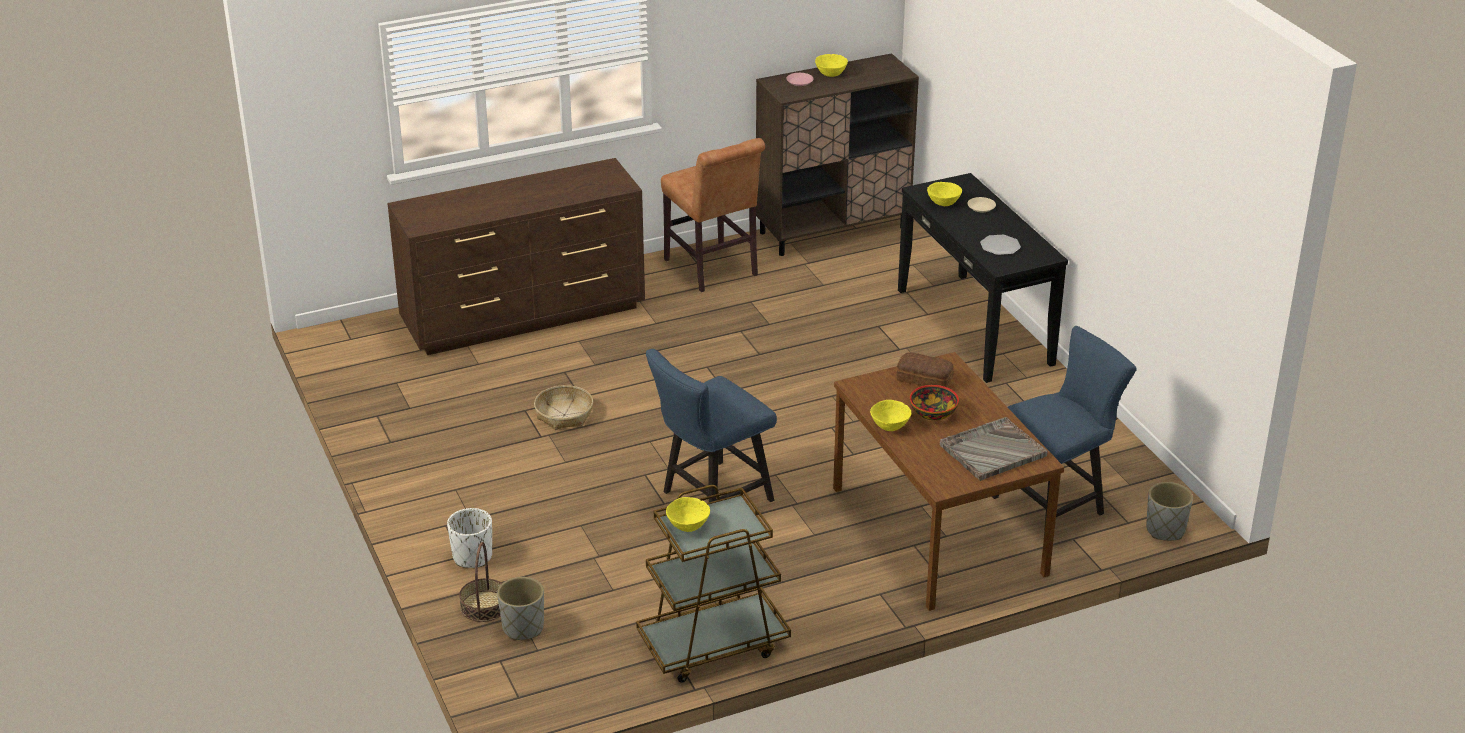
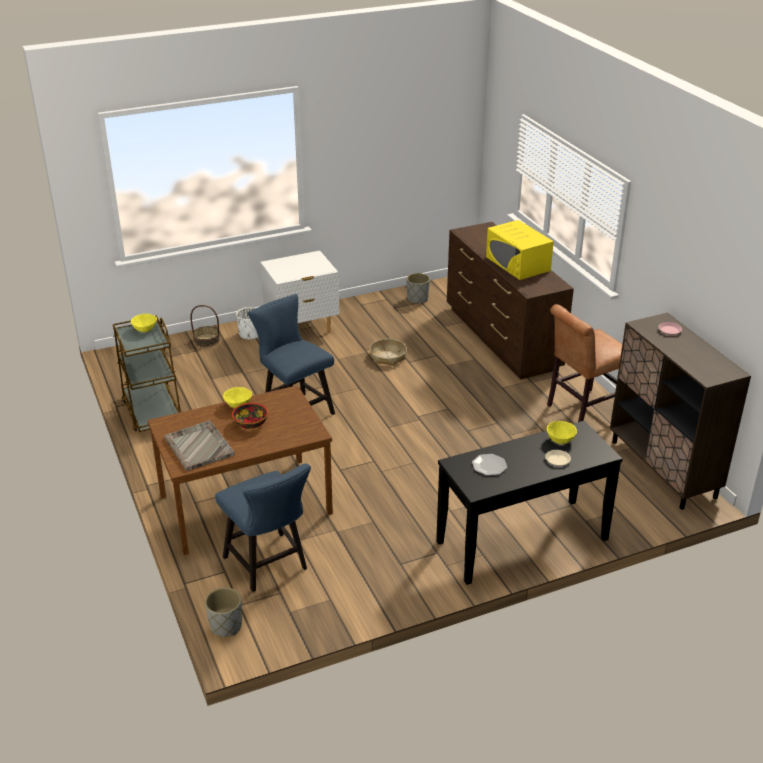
camera: 90 degrees right, 0 degrees up
(463, 501) = (302, 329): none -> white nightstand
(522, 627) = (185, 352): grey planter -> grey planter (417, 299)
(538, 190) = (517, 264): none -> yellow microwave
(831, 74) = (691, 344): yellow bowl -> none
(925, 379) = (294, 422): bread -> none

